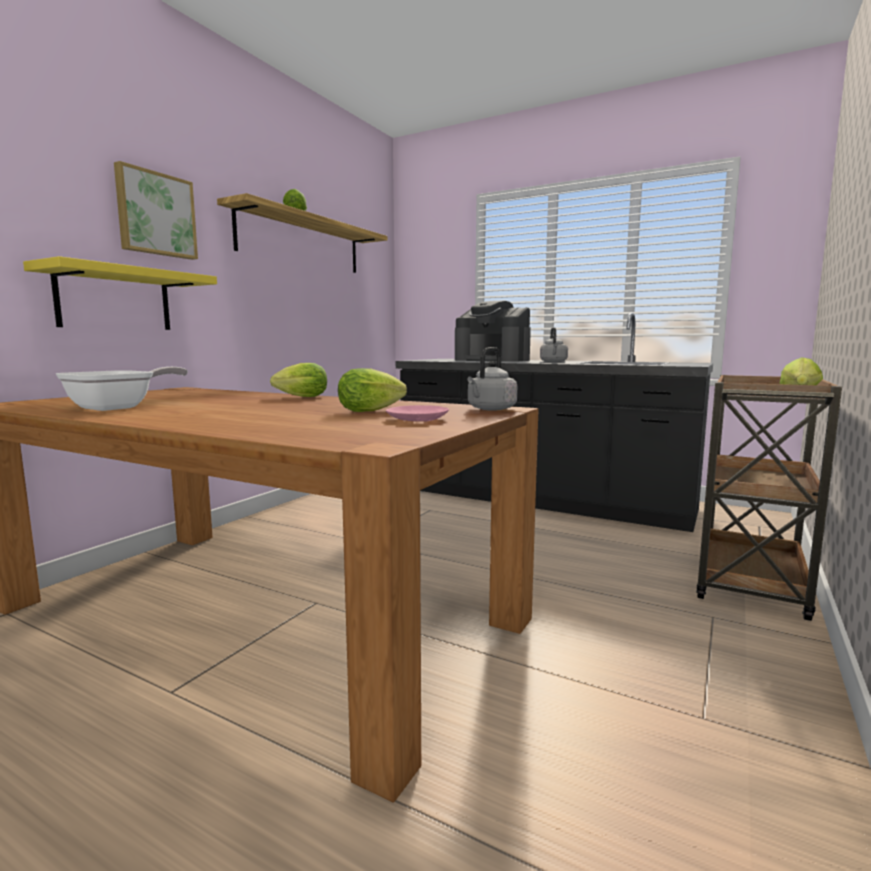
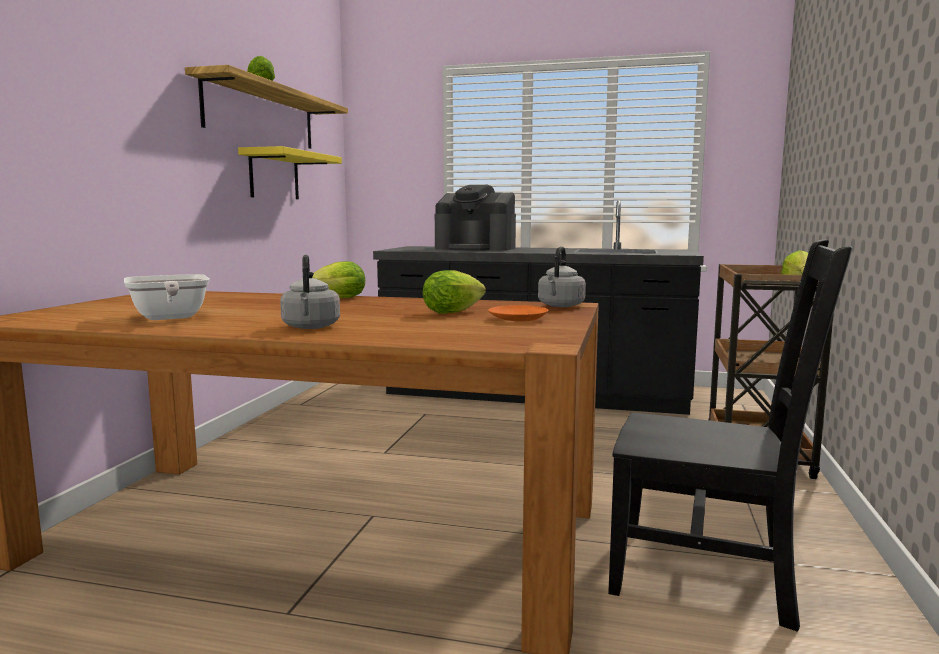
camera: 15 degrees left, 0 degrees up
(115, 300) = (92, 189): yellow shelf -> yellow shelf (274, 175)
(119, 407) = (169, 318): frying pan -> frying pan turned 135 degrees clockwise
(155, 214) = (128, 87): picture -> none
(418, 419) = (519, 319): pink plate -> orange plate
(553, 362) = (546, 250): grey kettle -> grey kettle (311, 327)
(617, 725) = (709, 576): none -> black chair

